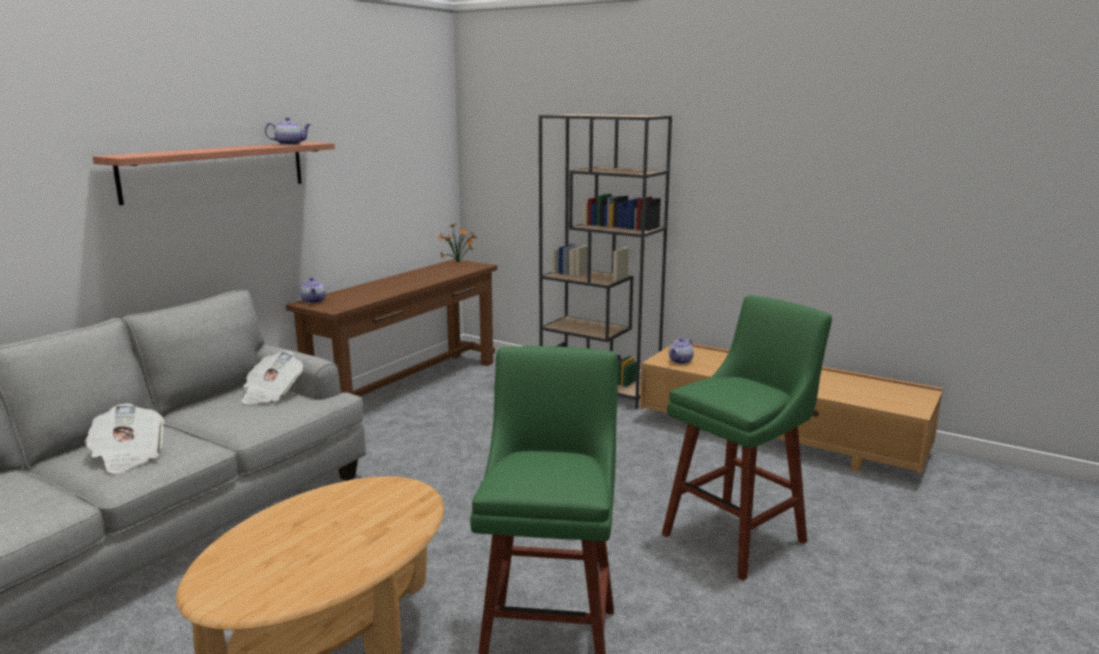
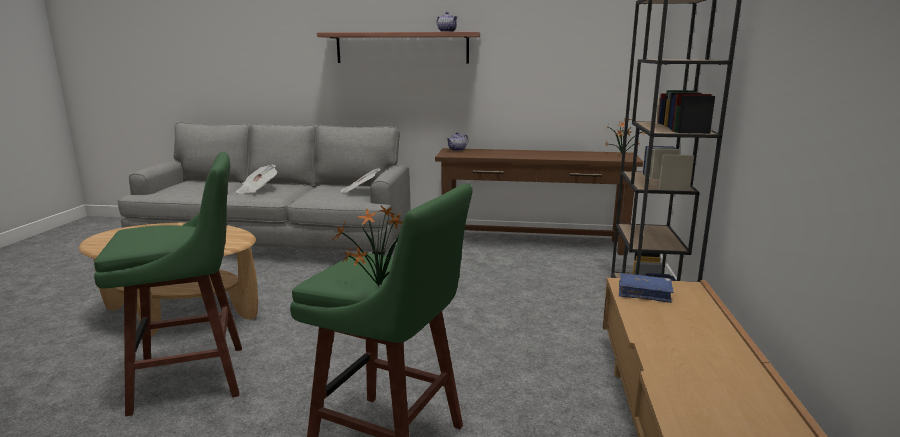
camera: 65 degrees right, 0 degrees up
(681, 361) = (644, 293): teapot -> blue book
(771, 391) = (376, 286): none -> potted plant

